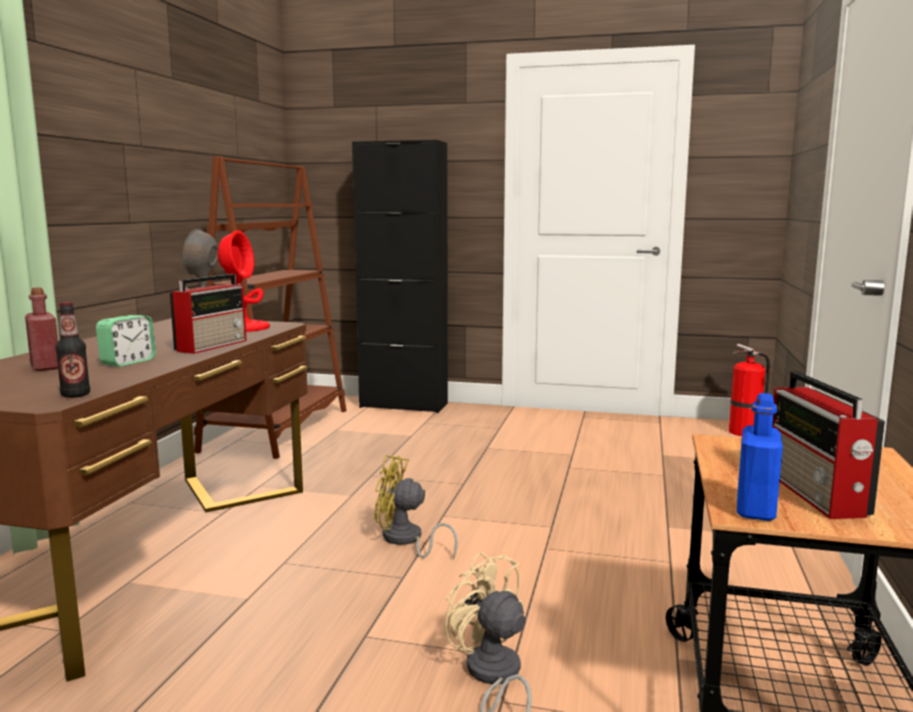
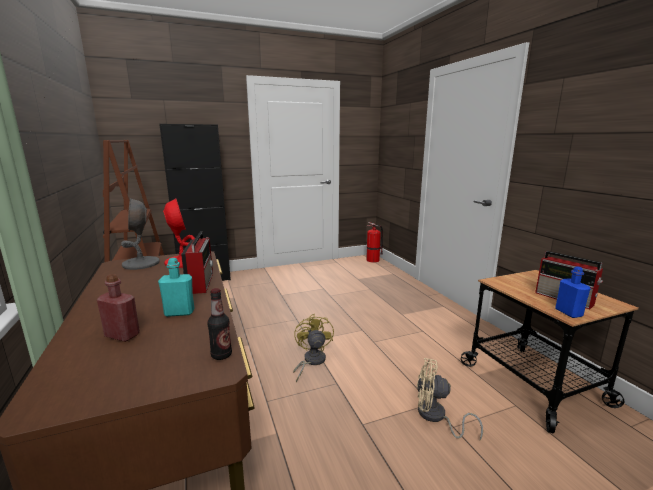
camera: 35 degrees left, 5 degrees up
(128, 362) = (179, 312): alarm clock -> turquoise bottle
(406, 540) = (311, 361): yellow fan -> yellow fan turned 105 degrees clockwise

